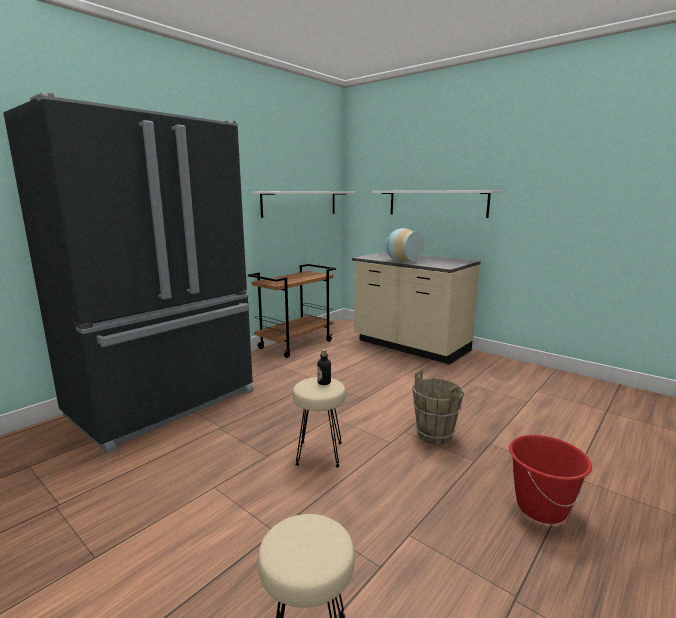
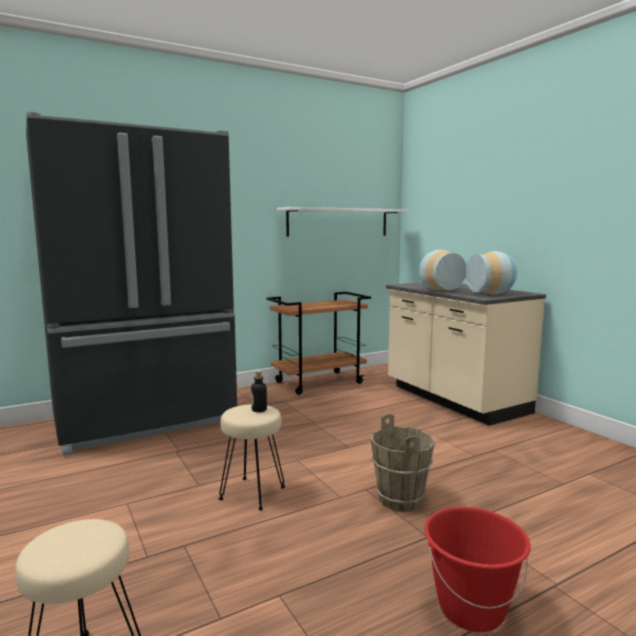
camera: 20 degrees right, 5 degrees down
(436, 203) = (496, 221): white shelf -> none
(446, 263) = (492, 294): none -> vase

